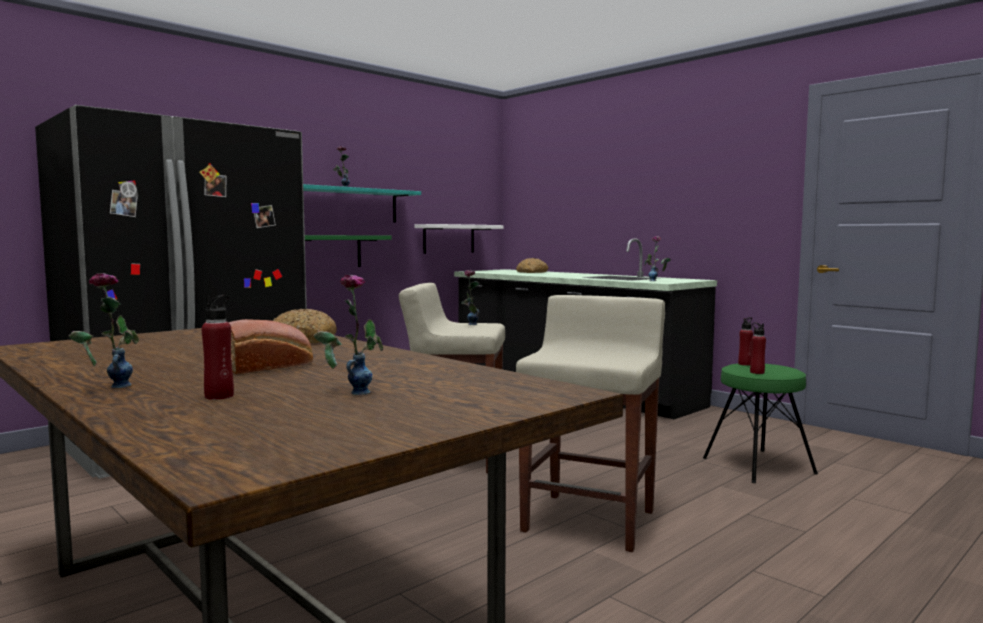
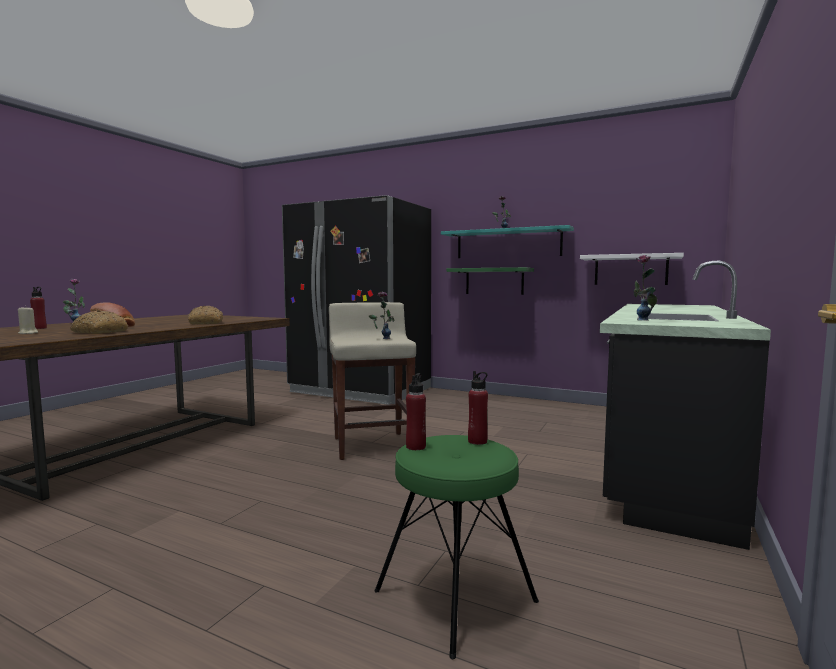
camera: 70 degrees right, 0 degrees up
(349, 392) = (28, 333): vase -> beige candle
(532, 272) = (679, 308): bread -> bread (99, 332)
(590, 520) = (240, 504): beige stool -> none

